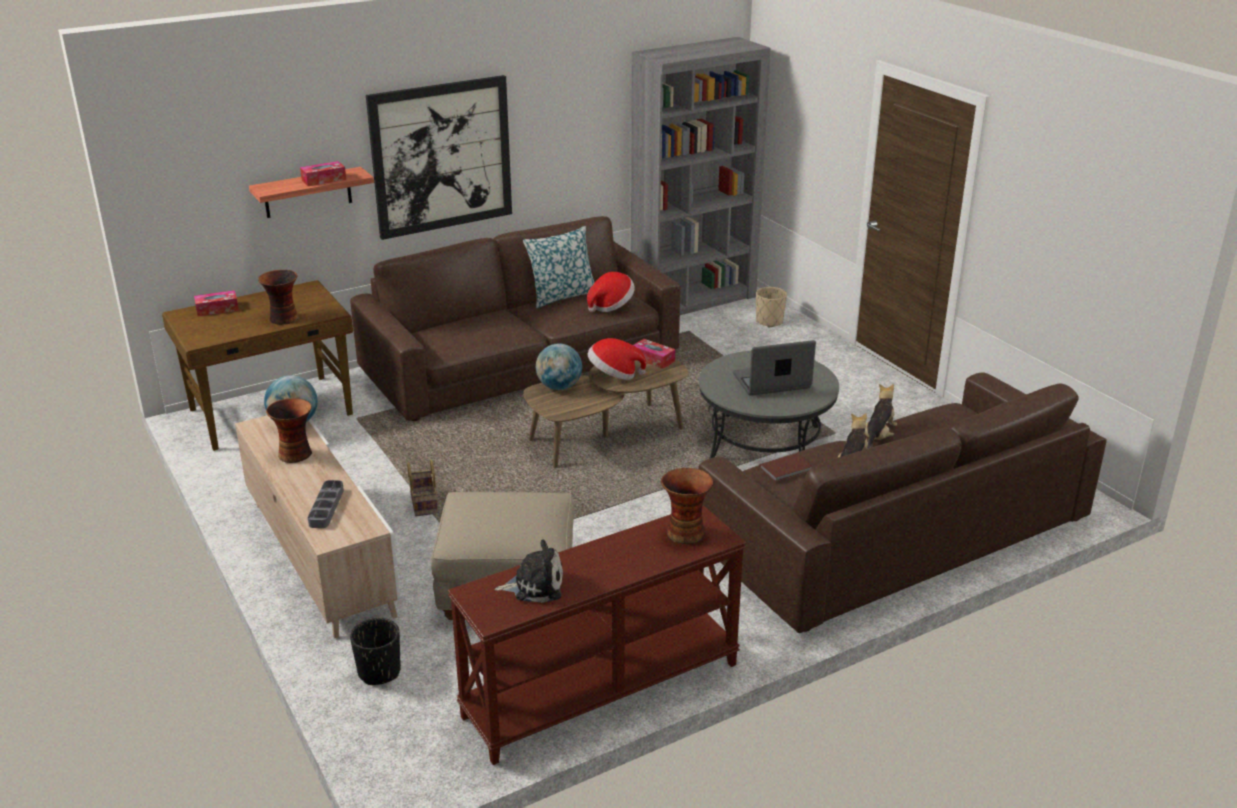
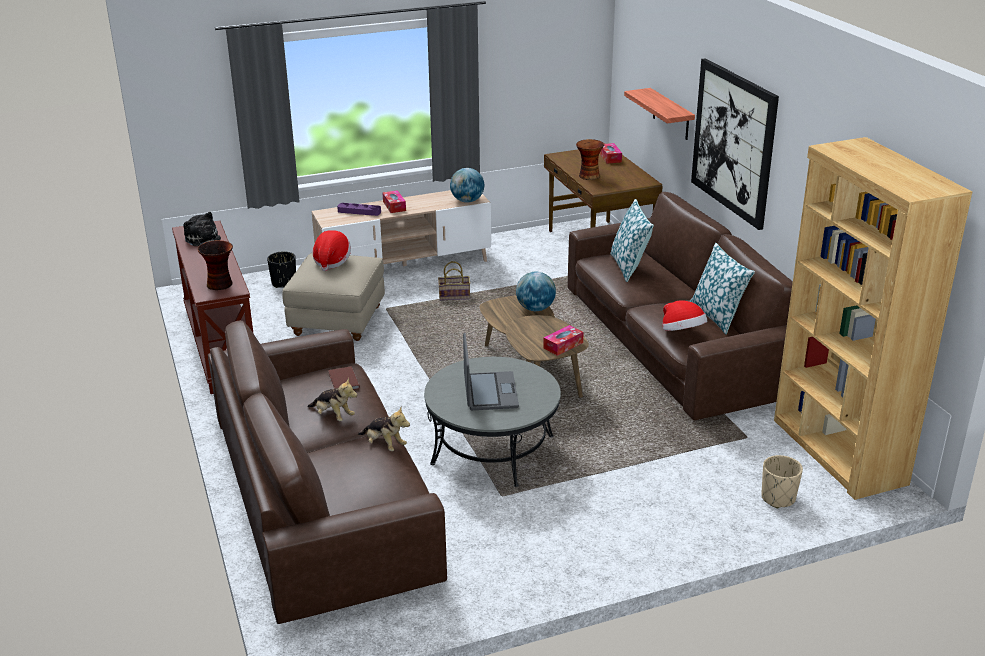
camera: 100 degrees right, 0 degrees up
(295, 454) = (427, 202): vase -> none
(324, 180) = (660, 105): tissue box -> tissue box (394, 206)
(326, 507) = (359, 211): grey tray -> purple tray
(463, 333) = (629, 267): none -> pillow
(535, 585) = (203, 240): plush toy -> plush toy turned 135 degrees clockwise
(614, 375) = (537, 325): hat -> hat (331, 261)
(694, 299) = (838, 452): grey bookcase -> brown bookcase

